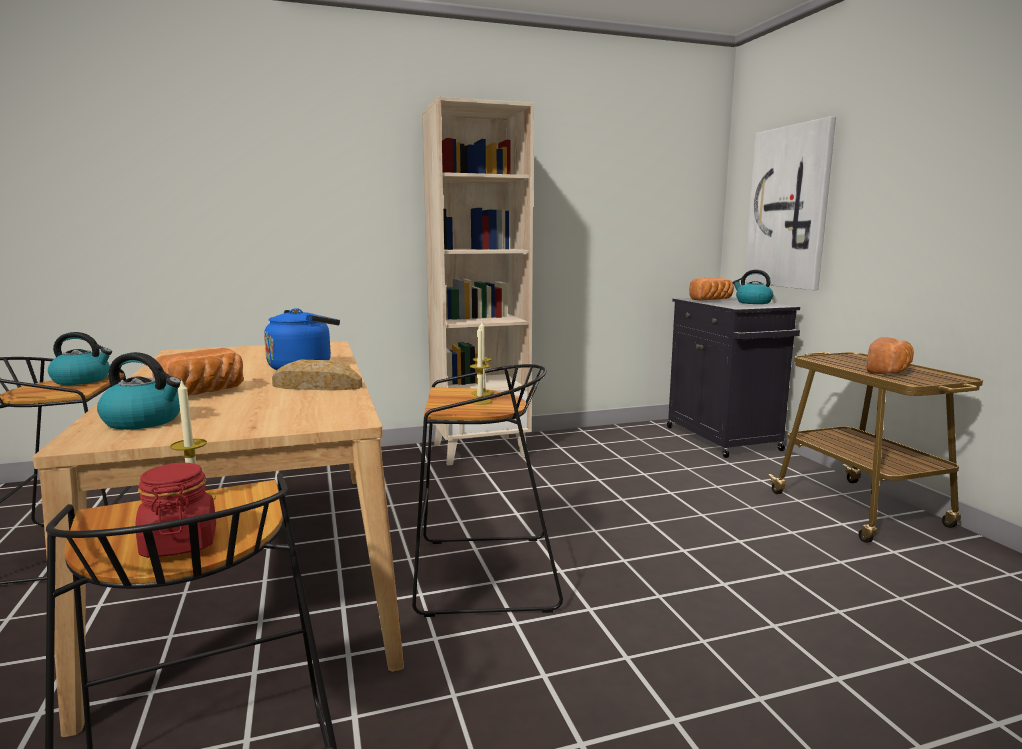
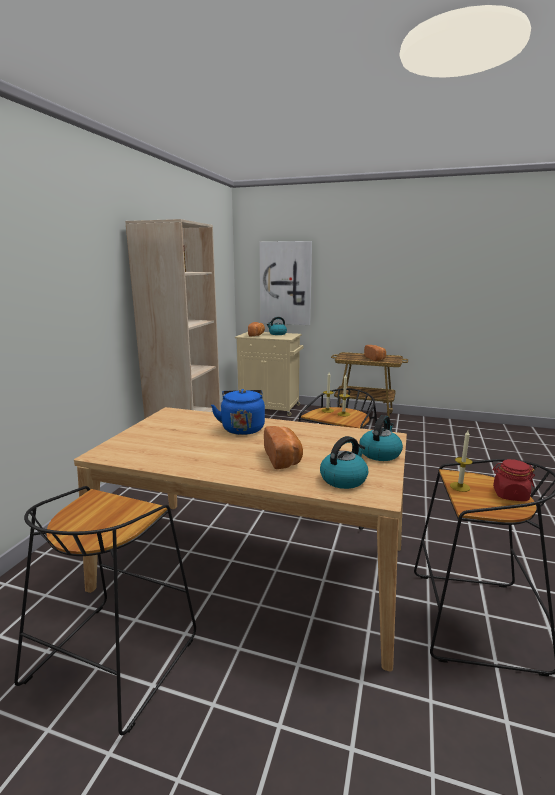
camera: 55 degrees left, 5 degrees up
(82, 380) = (97, 506): kettle -> kettle (380, 453)
(316, 386) = (304, 432): bread -> none
(724, 439) = (270, 408): black cabinet -> beige cabinet

